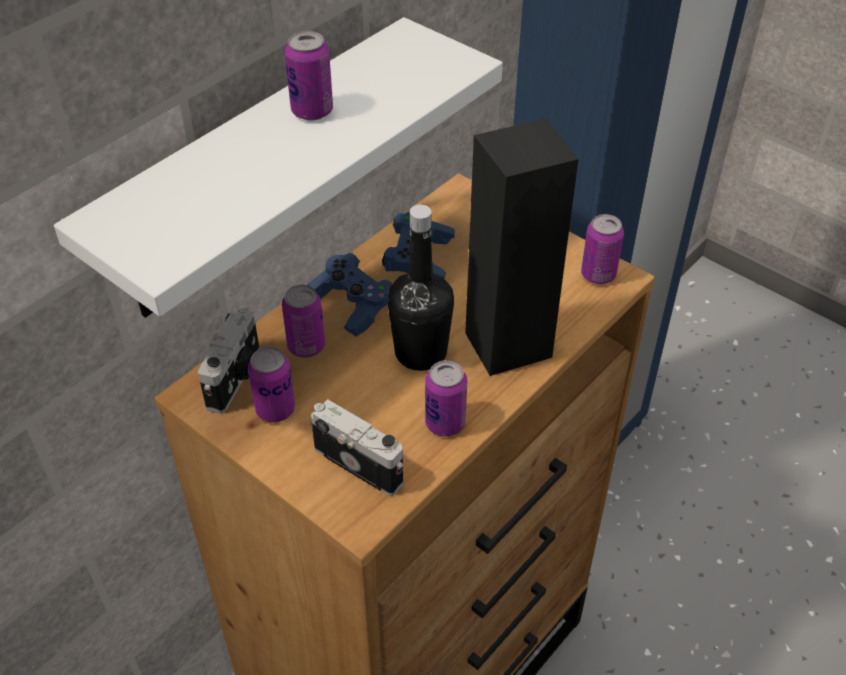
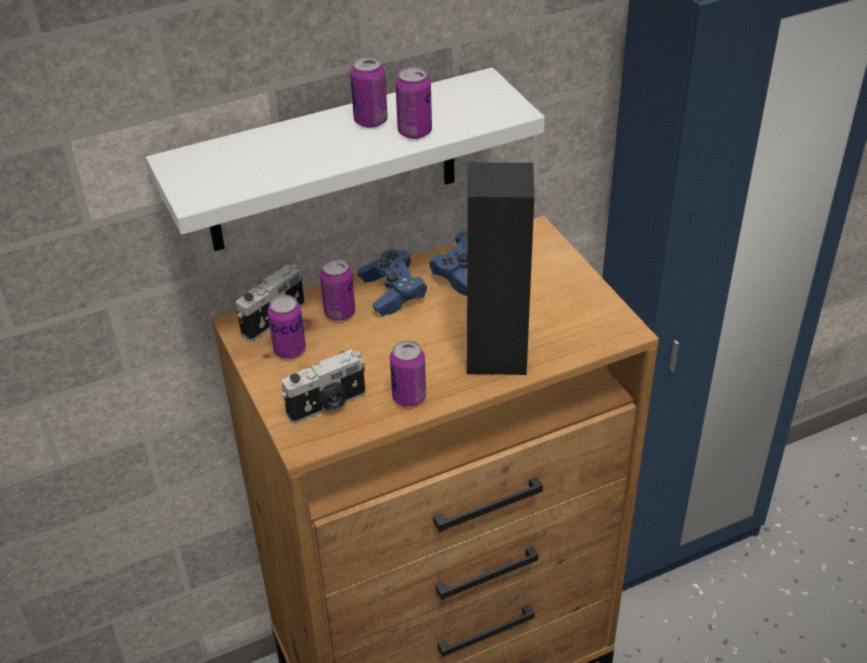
camera: 25 degrees right, 5 degrees down
(360, 463) = (328, 405): camera -> camera turned 90 degrees clockwise
(420, 353) = (423, 342): black bottle -> none
(598, 274) = (609, 323): can -> can (415, 132)

